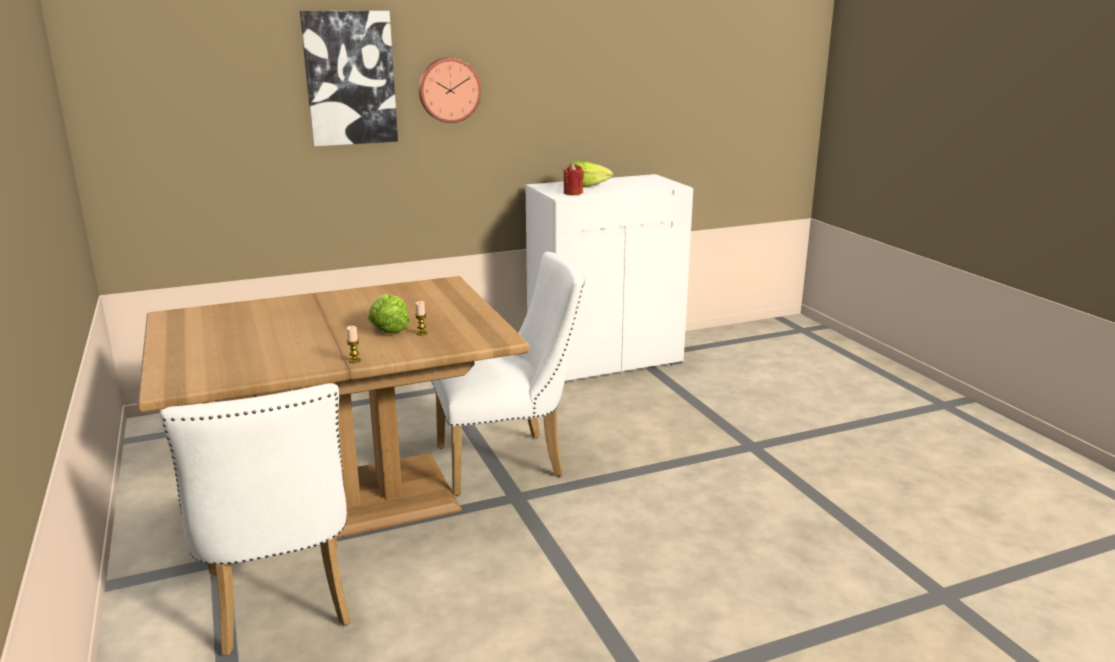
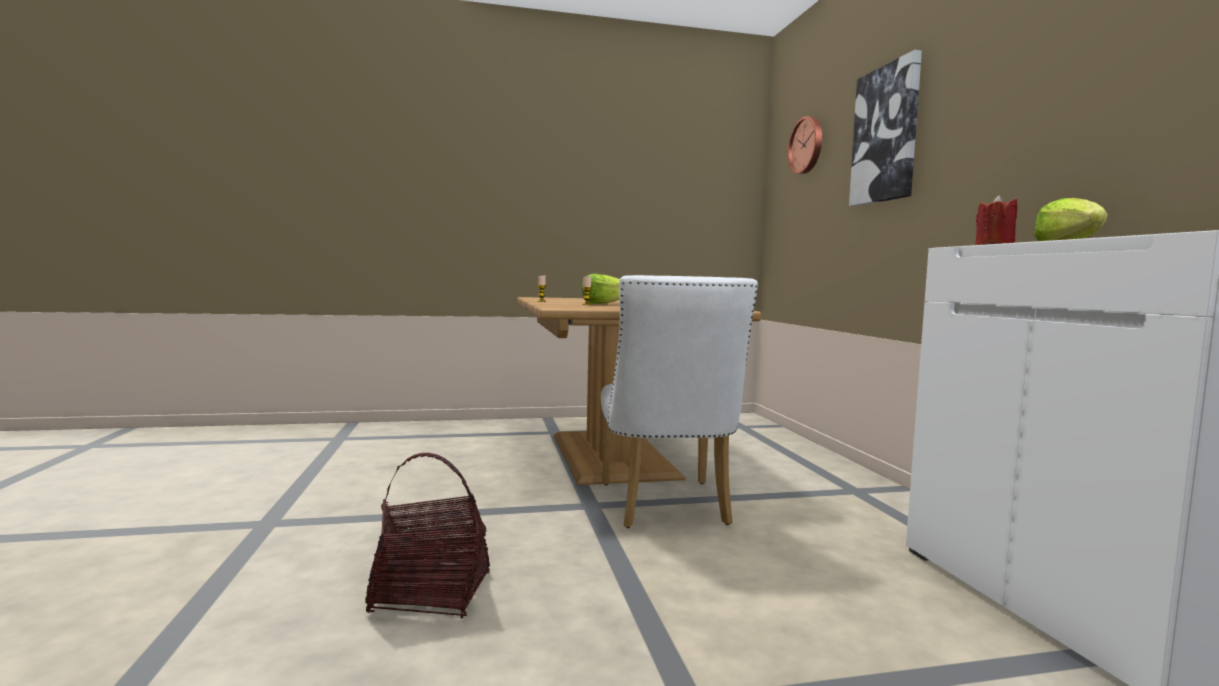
camera: 100 degrees right, 15 degrees down
(280, 606) = (494, 442): white chair -> none
(449, 90) = (966, 125): wall clock -> wall clock (807, 145)
(710, 538) = (432, 593): none -> basket

